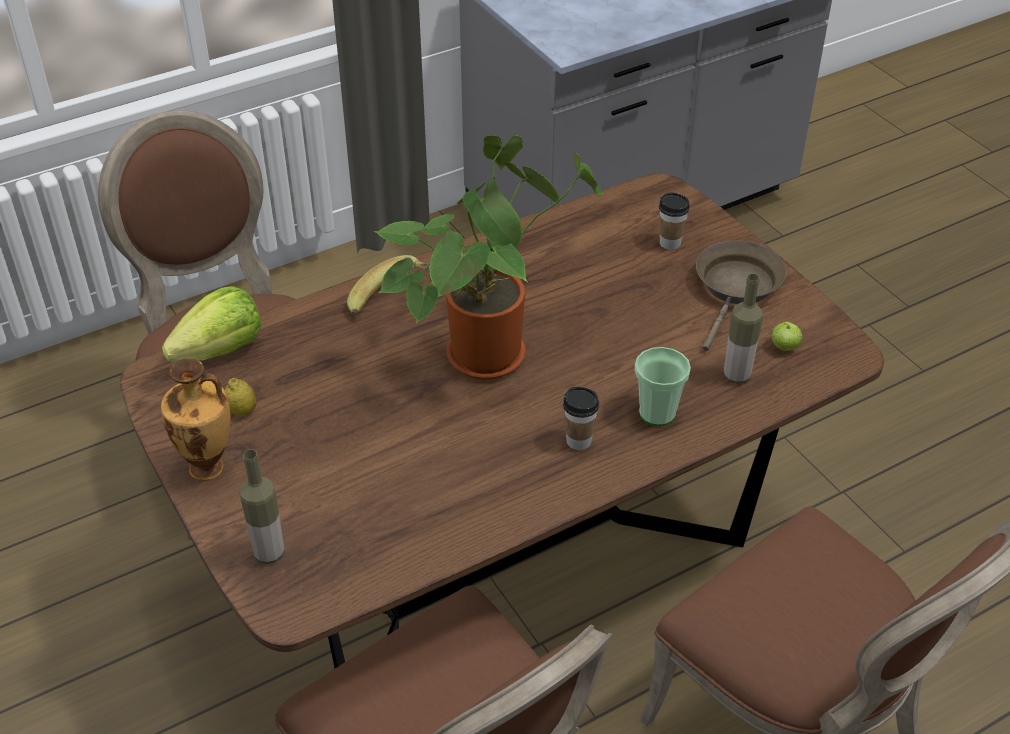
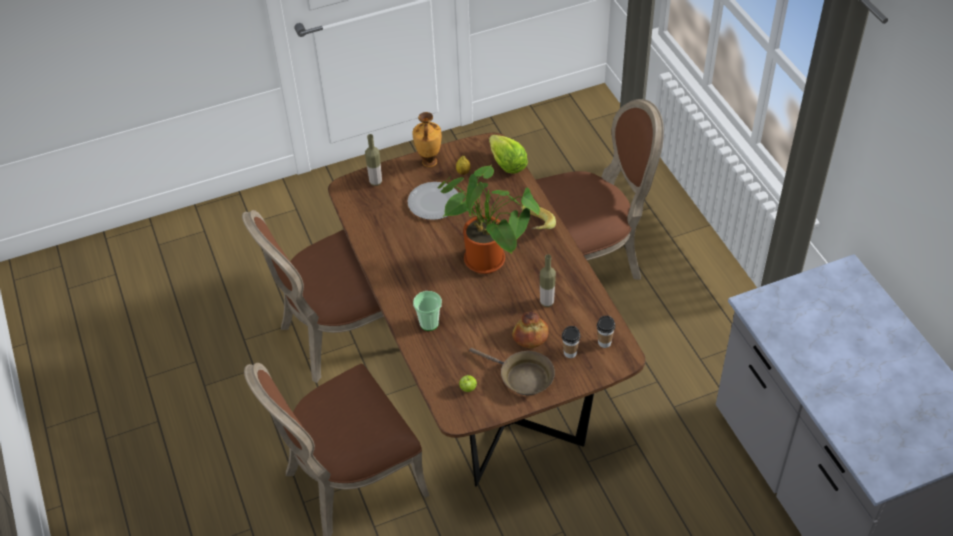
camera: 100 degrees right, 5 degrees up
(332, 446) = (433, 202): none -> plate
(578, 441) = (416, 290): cup -> cup (604, 342)
(648, 286) = (531, 336): none -> bread
(736, 376) = (449, 362): bottle -> bottle (547, 302)

